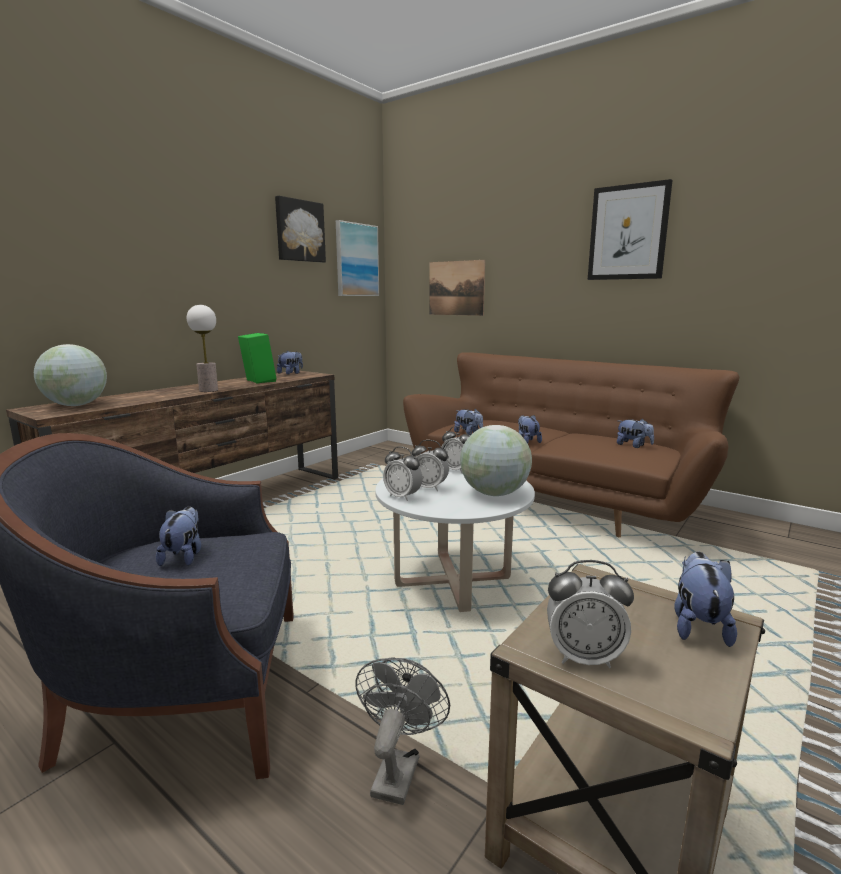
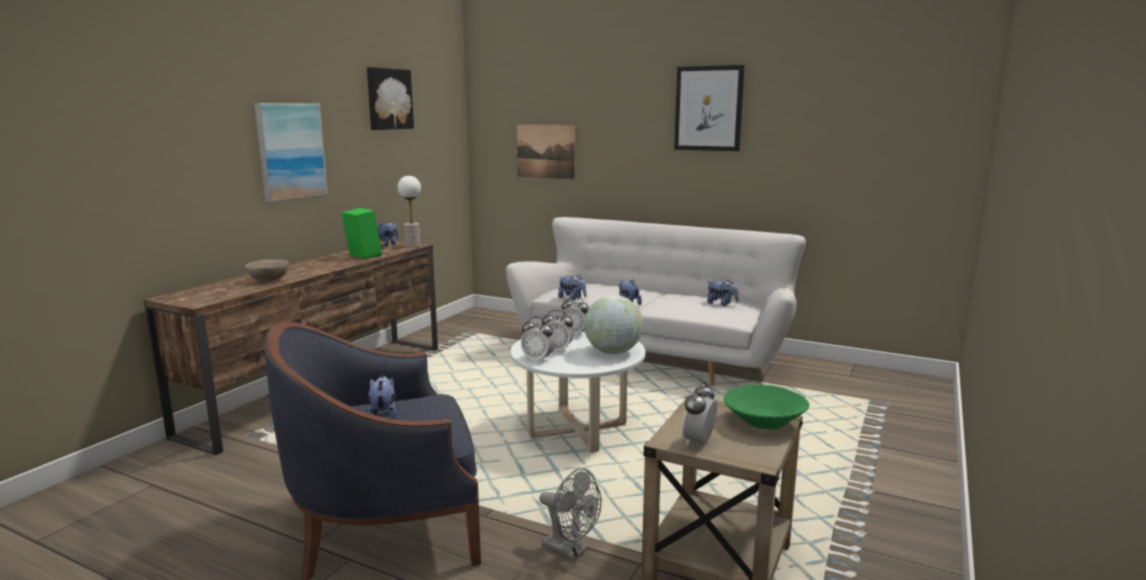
camera: 10 degrees left, 0 degrees up
(76, 405) = (210, 292): globe -> none
(145, 397) = (269, 280): none -> beige bowl
(209, 390) = (324, 269): table lamp -> table lamp (413, 246)
(356, 260) = (441, 122): picture -> picture (290, 151)
(398, 768) = (571, 550): grey fan -> grey fan turned 120 degrees clockwise
(555, 499) = (654, 357): brown sofa -> white sofa
(584, 657) = (698, 442): alarm clock -> alarm clock turned 120 degrees clockwise
(698, 625) = (763, 422): plush toy -> green bowl

